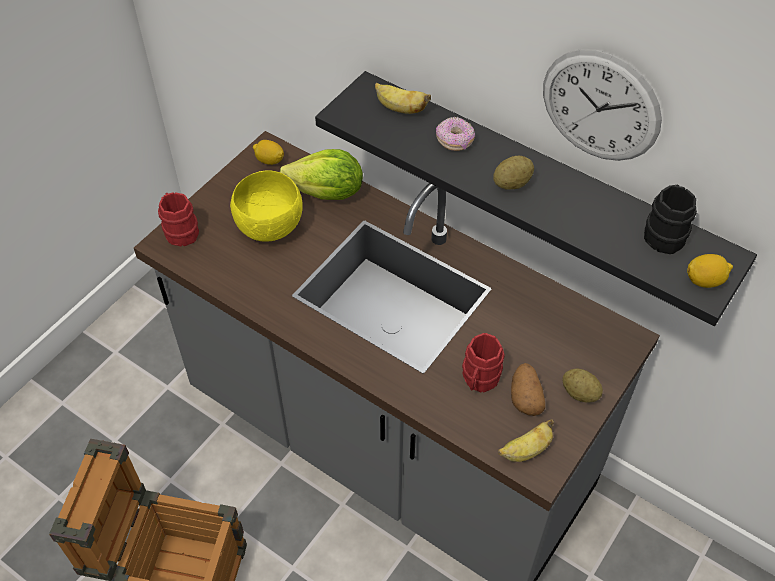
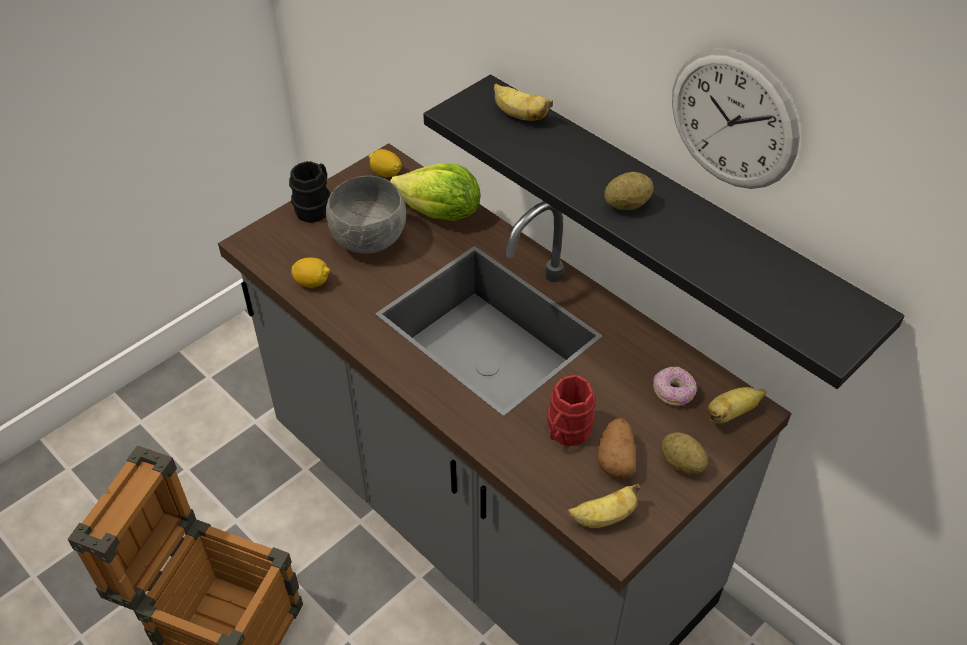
camera: 10 degrees right, 5 degrees down
(180, 230) = (271, 231): red mug -> none
(271, 227) = (370, 241): yellow bowl -> grey bowl
(455, 141) = (572, 154): donut -> donut (673, 392)
(611, 343) = (731, 413): none -> banana
(664, 232) = (796, 277): black mug -> black mug (315, 206)
(704, 280) = (833, 335): lemon -> lemon (312, 282)

